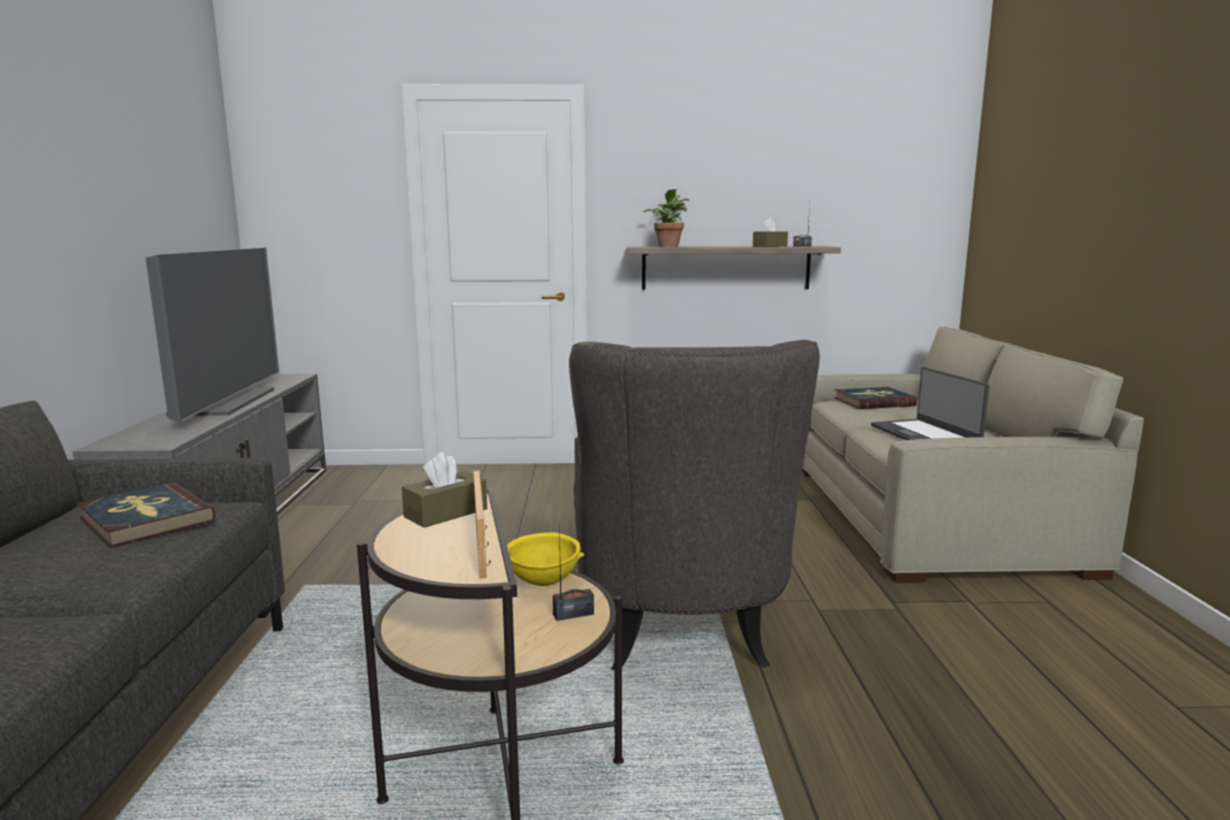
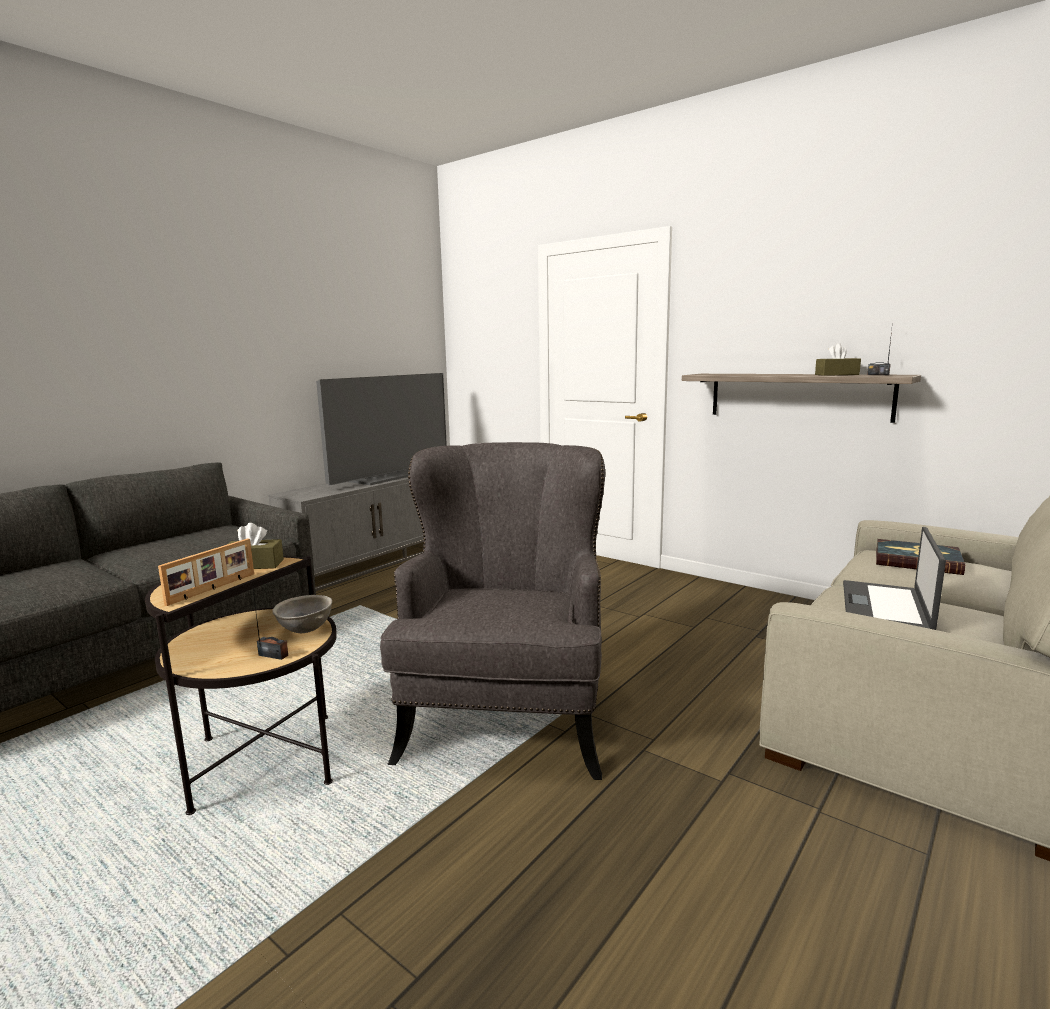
camera: 40 degrees right, 0 degrees up
(146, 520) = (222, 538): book -> none
(543, 582) = (305, 631): yellow bowl -> grey bowl
(668, 246) = (728, 374): potted plant -> none
(681, 633) = (506, 720): grey armchair -> grey armchair turned 150 degrees clockwise

